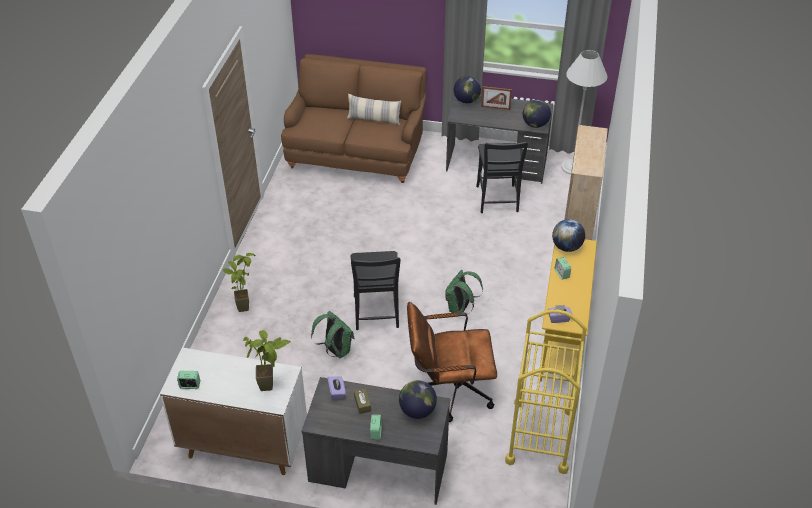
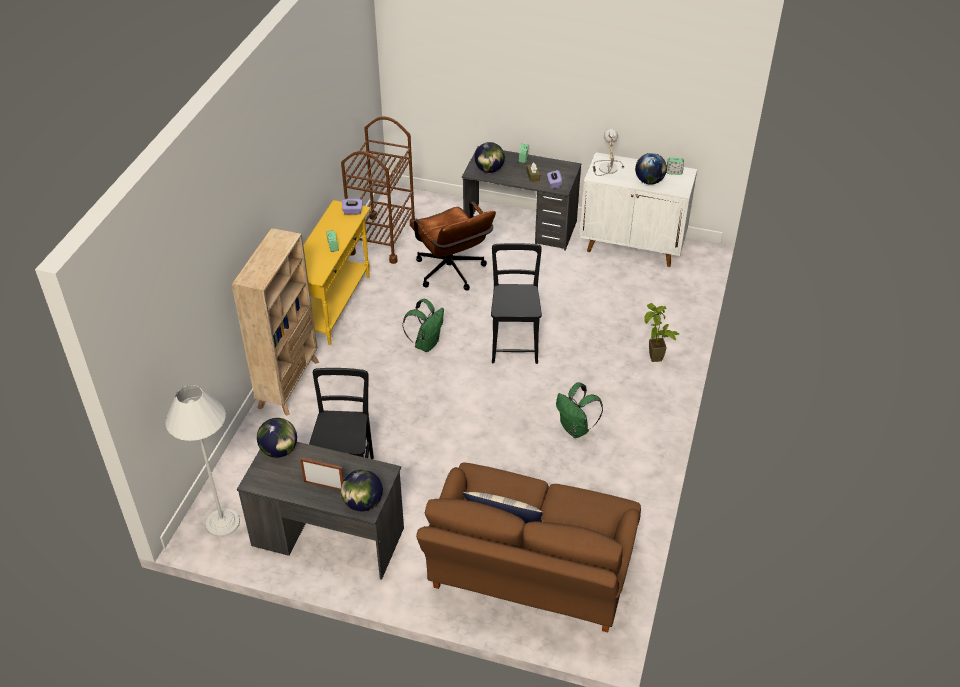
camera: 175 degrees left, 0 degrees up
(272, 387) = (606, 168): potted plant -> table lamp
(335, 350) = (556, 312): green backpack -> green backpack (576, 429)
(449, 390) = (453, 274): brown office chair -> brown office chair turned 60 degrees clockwise
(540, 436) = (382, 239): yellow cart -> brown cart
(566, 247) = (316, 271): globe -> globe (649, 181)

